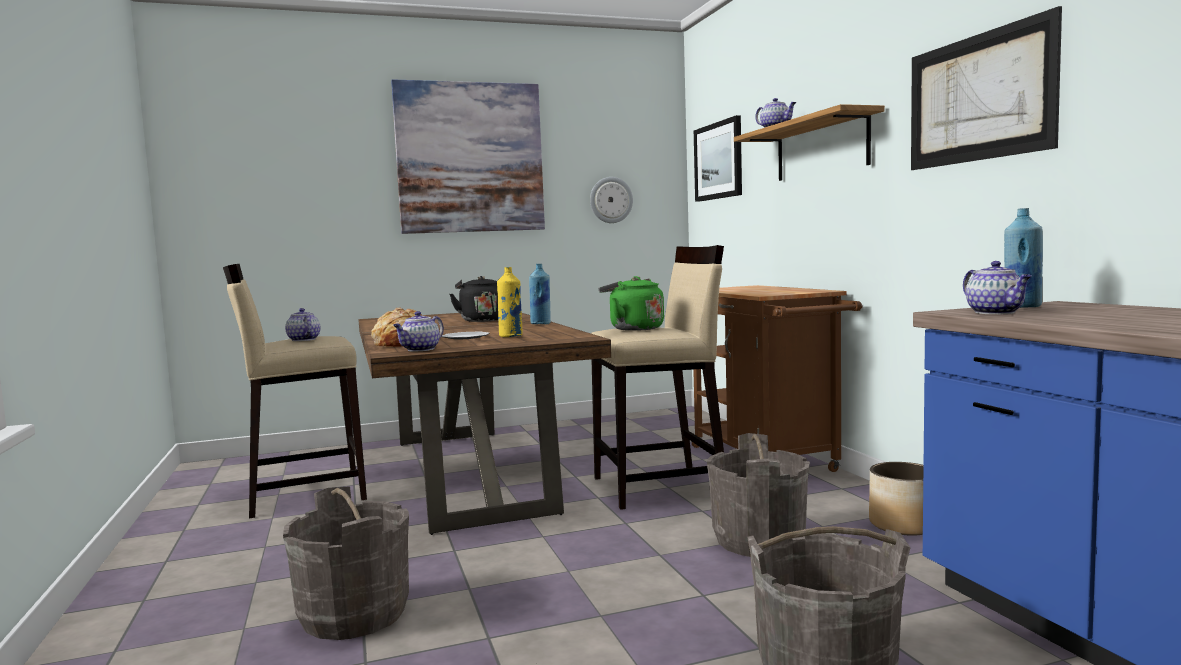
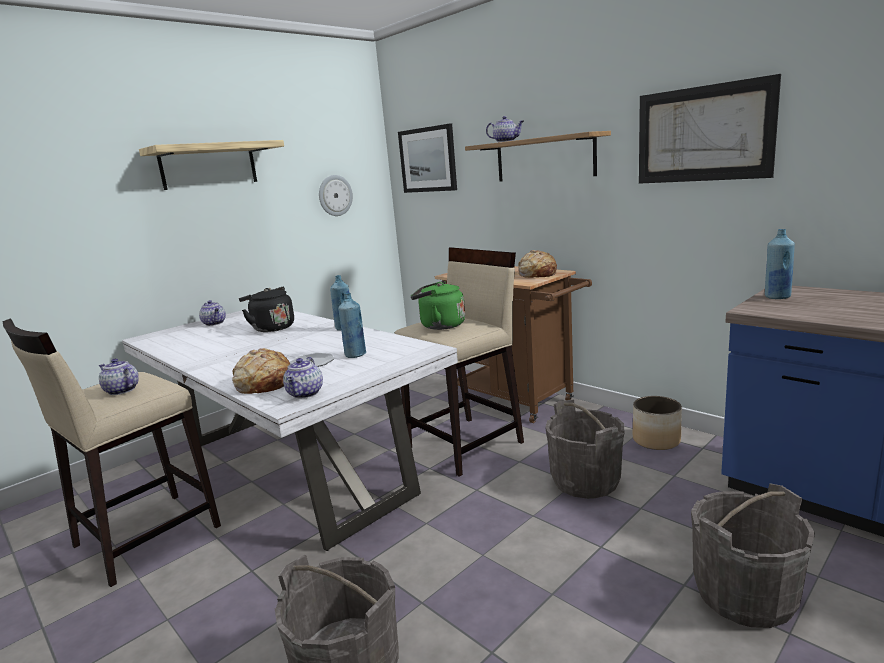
camera: 25 degrees left, 10 degrees up
(467, 474) = (291, 469): brown dining table -> white dining table
(470, 158) = (209, 166): picture -> shelf
(511, 336) = (355, 355): yellow bottle -> blue bottle
(794, 291) = (537, 274): none -> bread
(996, 313) = (786, 309): teapot -> teapot (214, 323)

